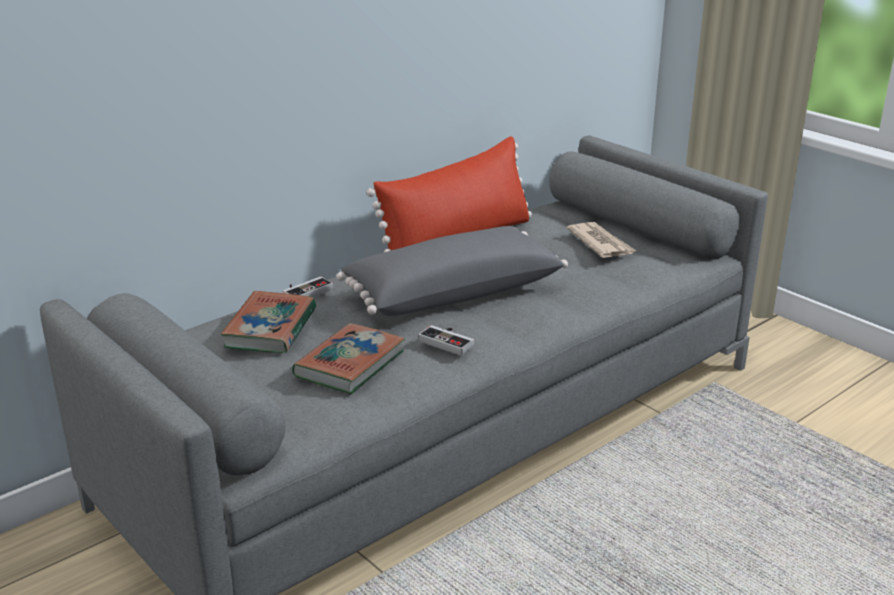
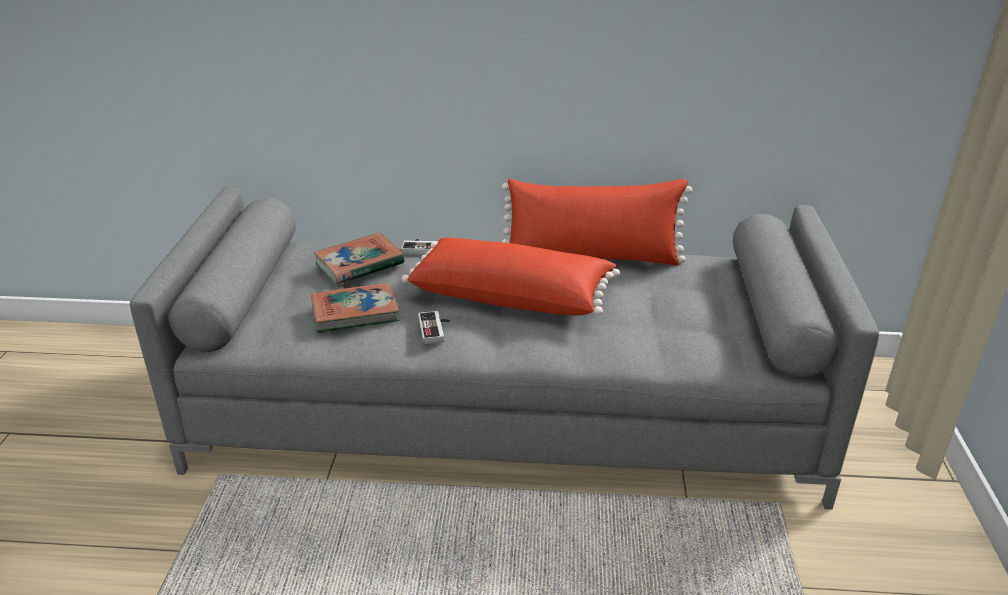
camera: 45 degrees right, 5 degrees up
(452, 293) = (512, 295): grey pillow -> red pillow
(600, 243) = (699, 311): newspaper -> none

